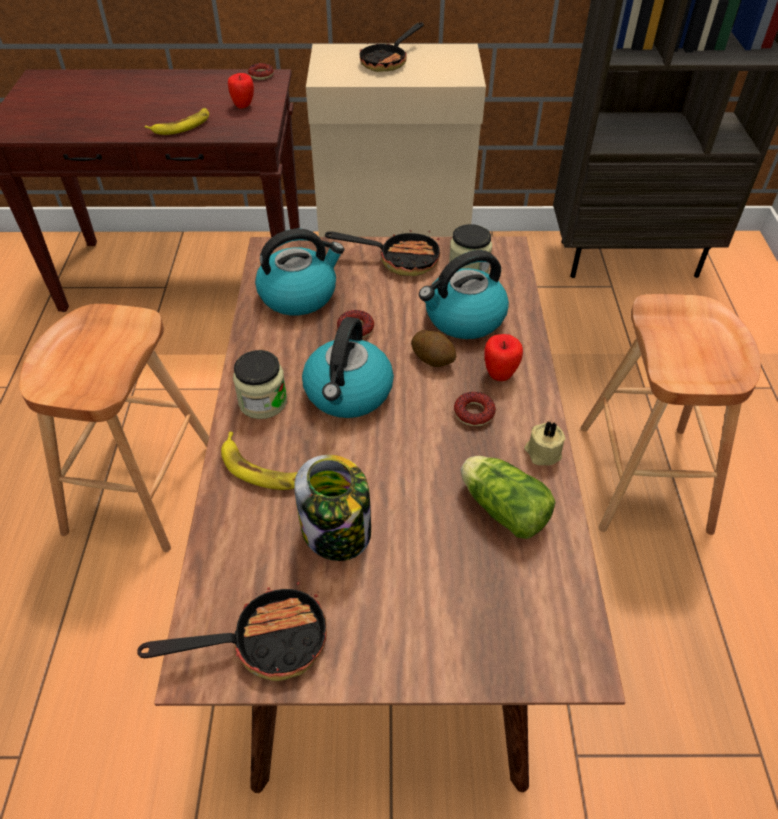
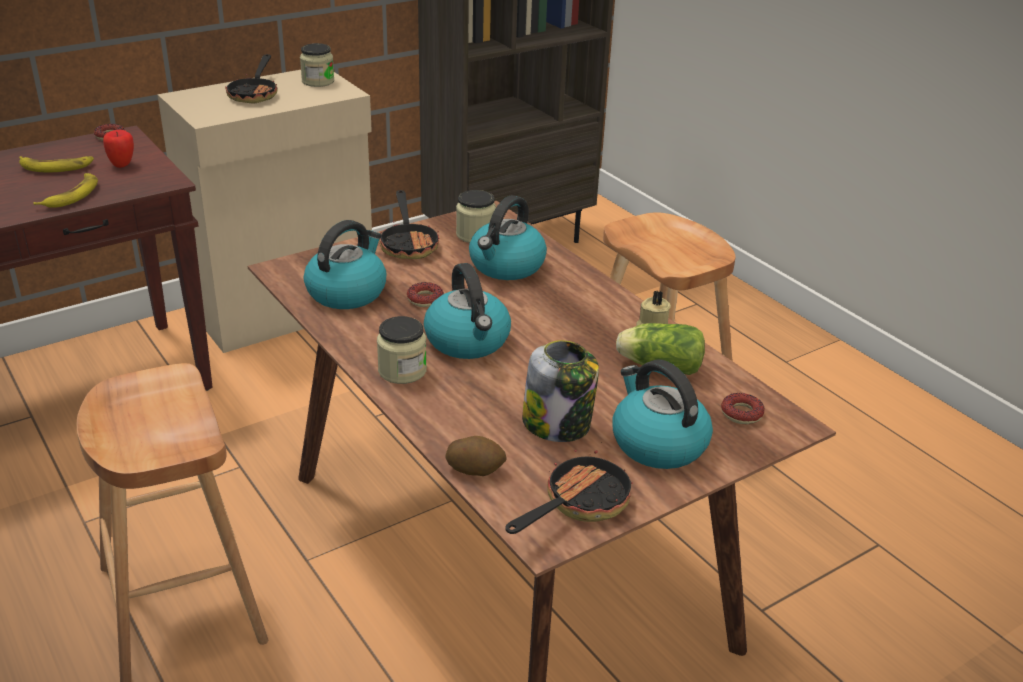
camera: 35 degrees left, 15 degrees down
(263, 468) = (454, 410): banana -> banana (56, 167)
(399, 260) = (409, 243): frying pan -> frying pan turned 105 degrees clockwise
(410, 608) = (657, 443): none -> kettle
(433, 358) = (511, 298): potato -> potato (475, 469)
(454, 60) = (318, 81): none -> jar
(474, 413) = (579, 320): donut -> donut (741, 413)
(500, 374) = (572, 291): apple -> none

